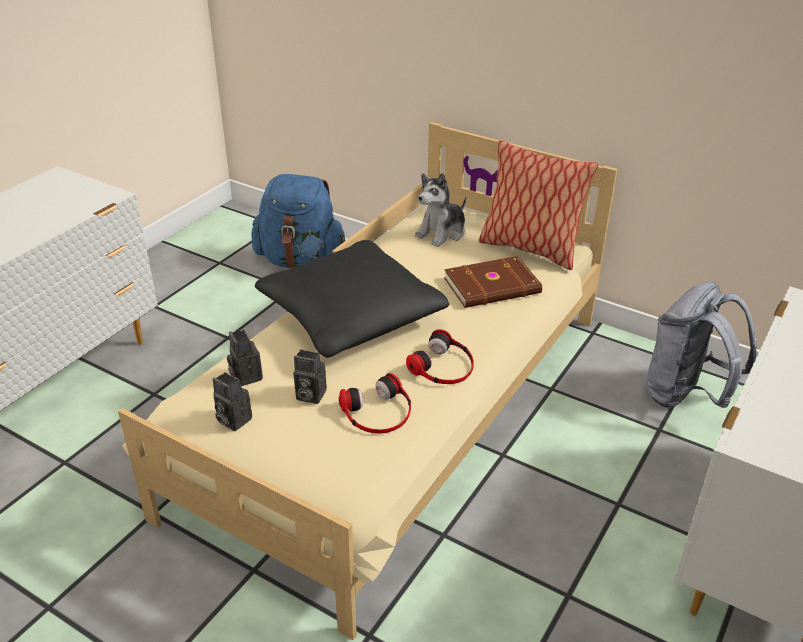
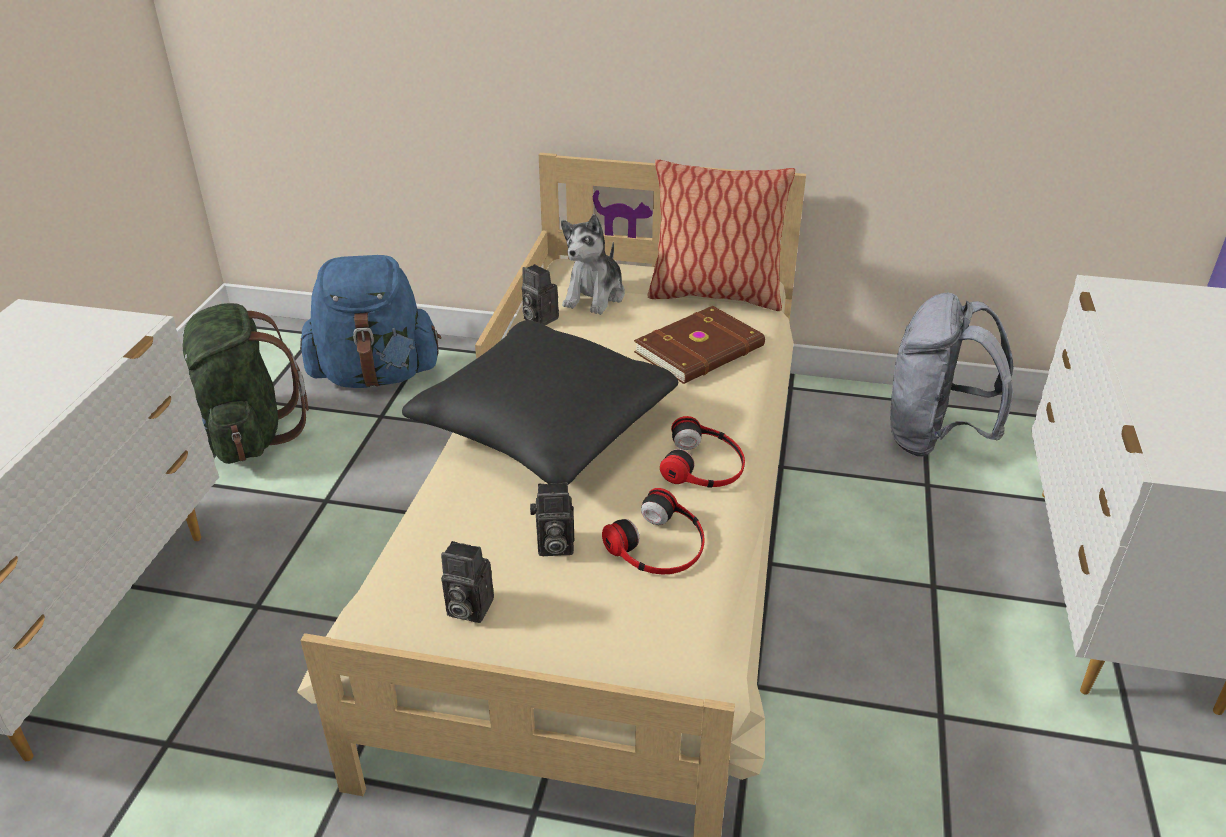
camera: 20 degrees left, 0 degrees up
(199, 284) = (245, 436): none -> green backpack
(245, 376) = (447, 542): camera -> camera (538, 318)

